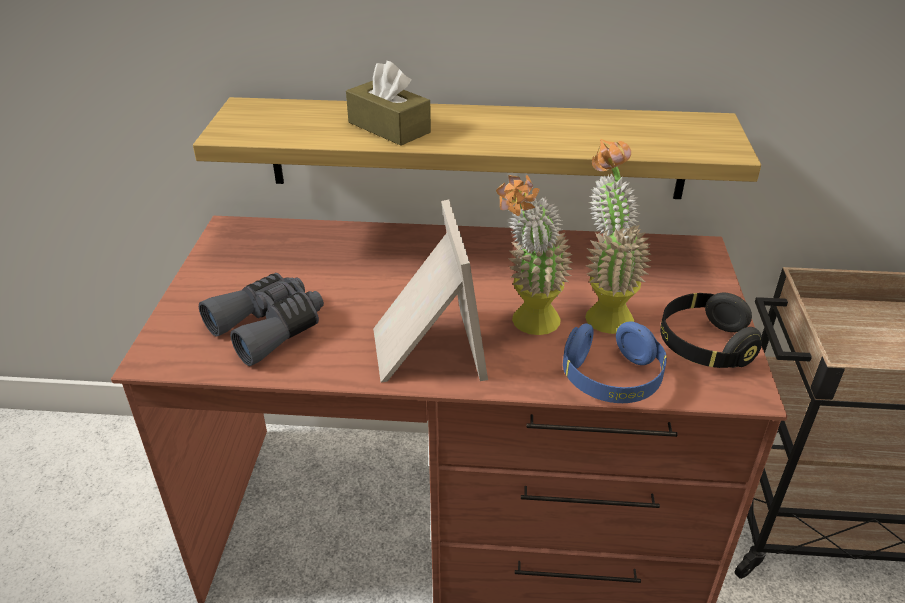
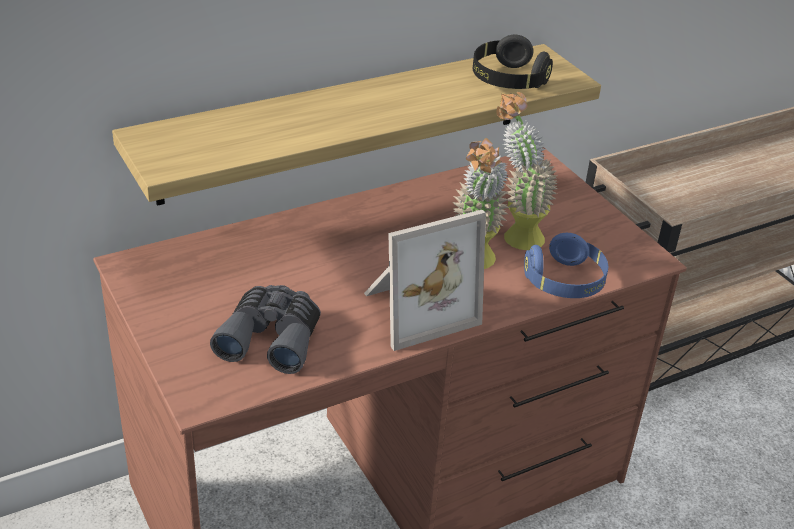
camera: 35 degrees left, 0 degrees up
(389, 127) = (303, 123): brown tissue box -> none
(425, 349) = (416, 309): picture frame -> picture frame turned 105 degrees clockwise
(704, 345) = (601, 236): black headphones -> black headphones (508, 80)

